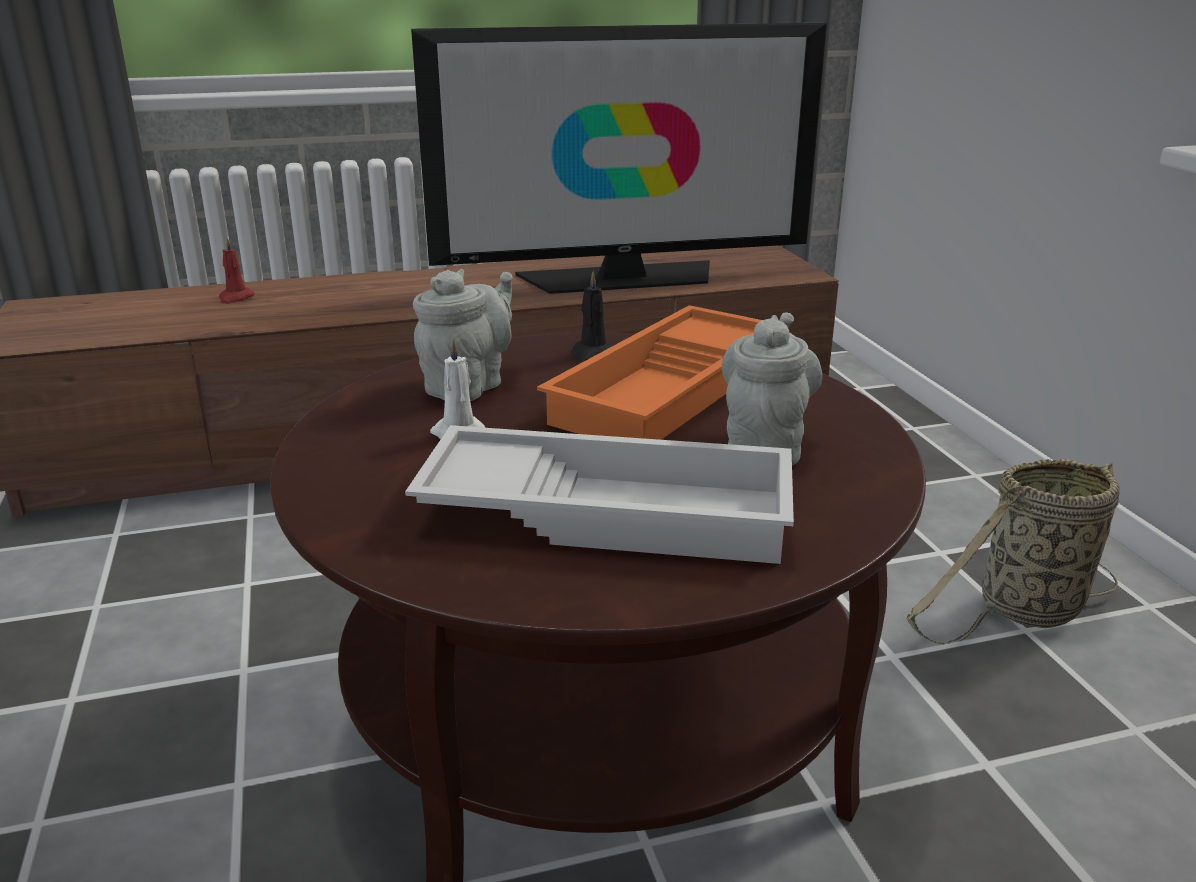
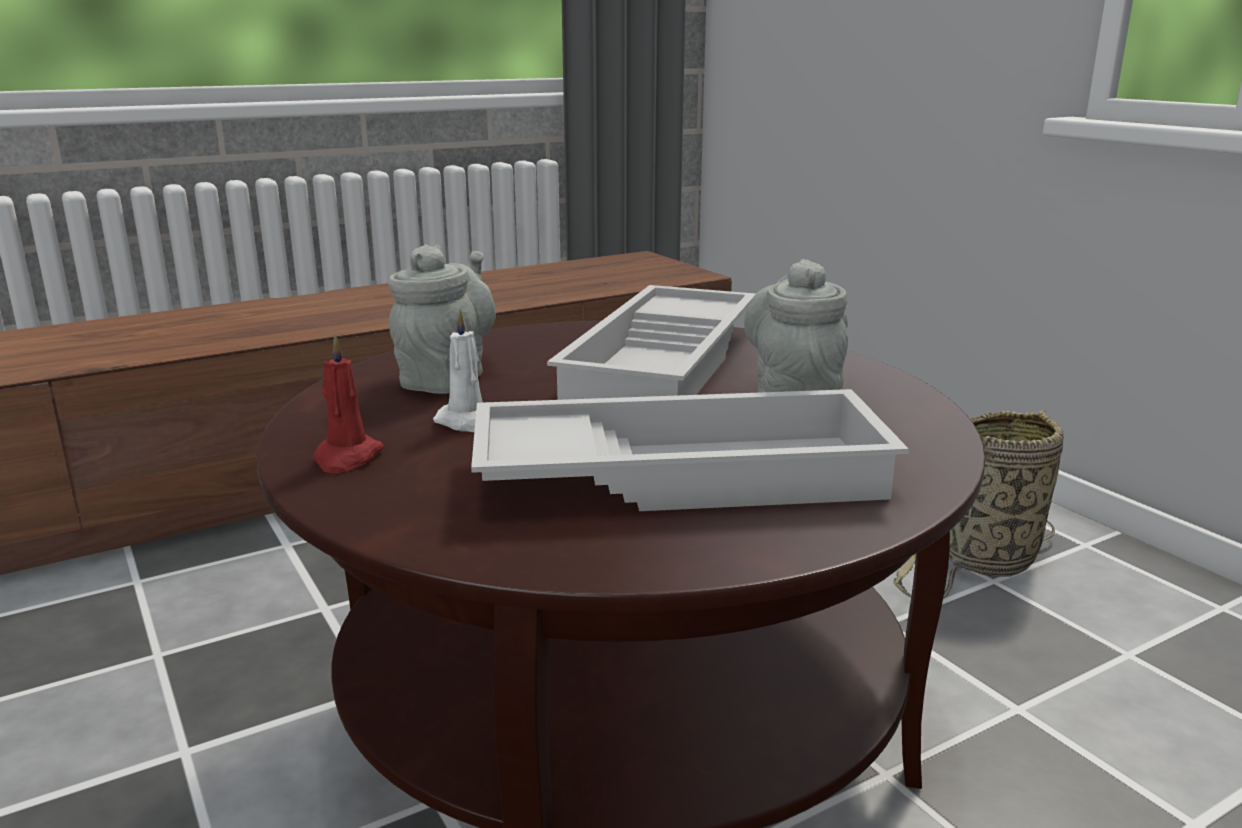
camera: 15 degrees left, 5 degrees down
(235, 298) = (89, 335): red candle -> red candle (346, 458)
(592, 354) = (562, 340): black candle -> none
(622, 278) = (520, 289): television -> none
(671, 391) = (666, 364): orange tray -> white tray

